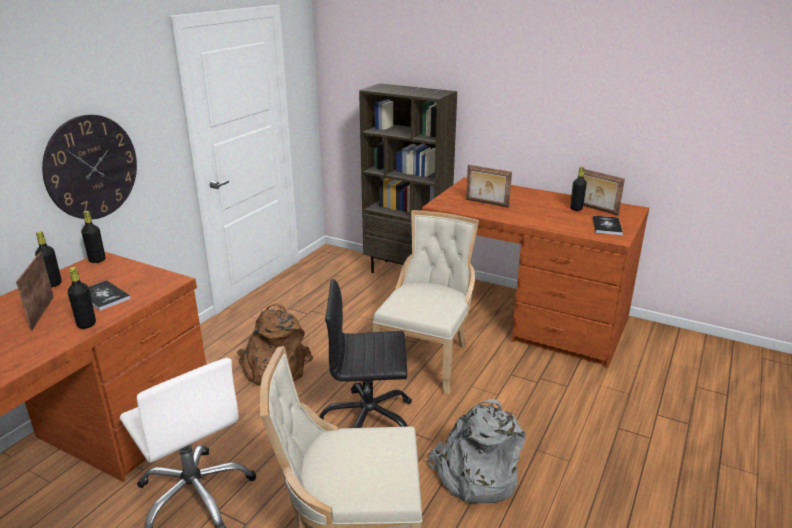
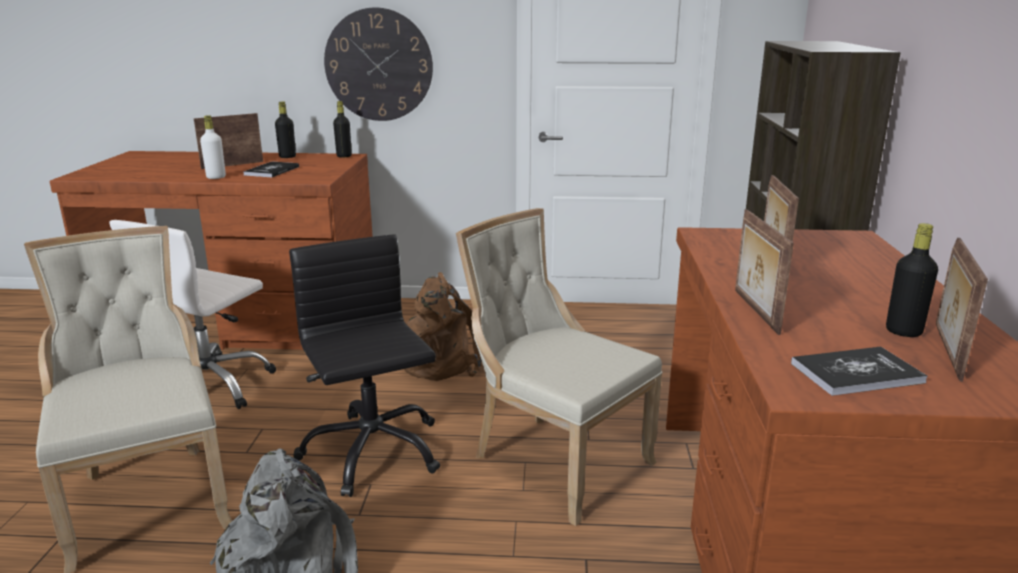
camera: 65 degrees right, 5 degrees down
(86, 324) = (216, 177): black bottle -> white bottle
(426, 359) = (554, 460): beige chair -> beige chair turned 135 degrees counterclockwise
(543, 224) = (754, 311): none -> picture frame

